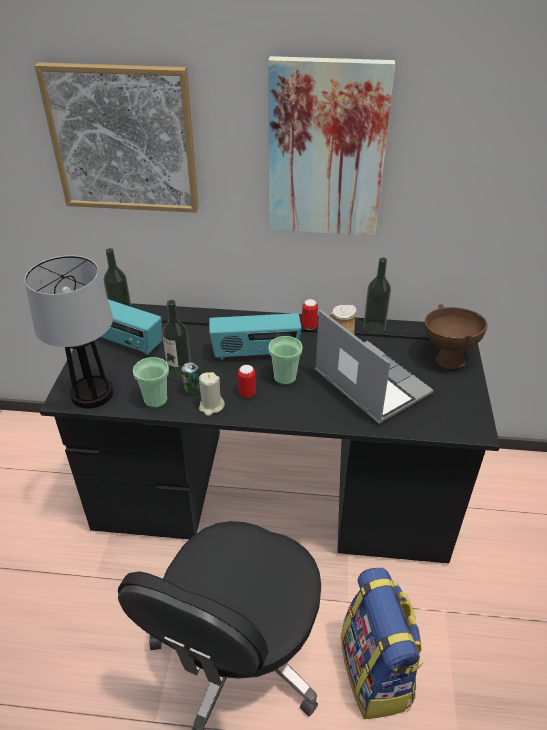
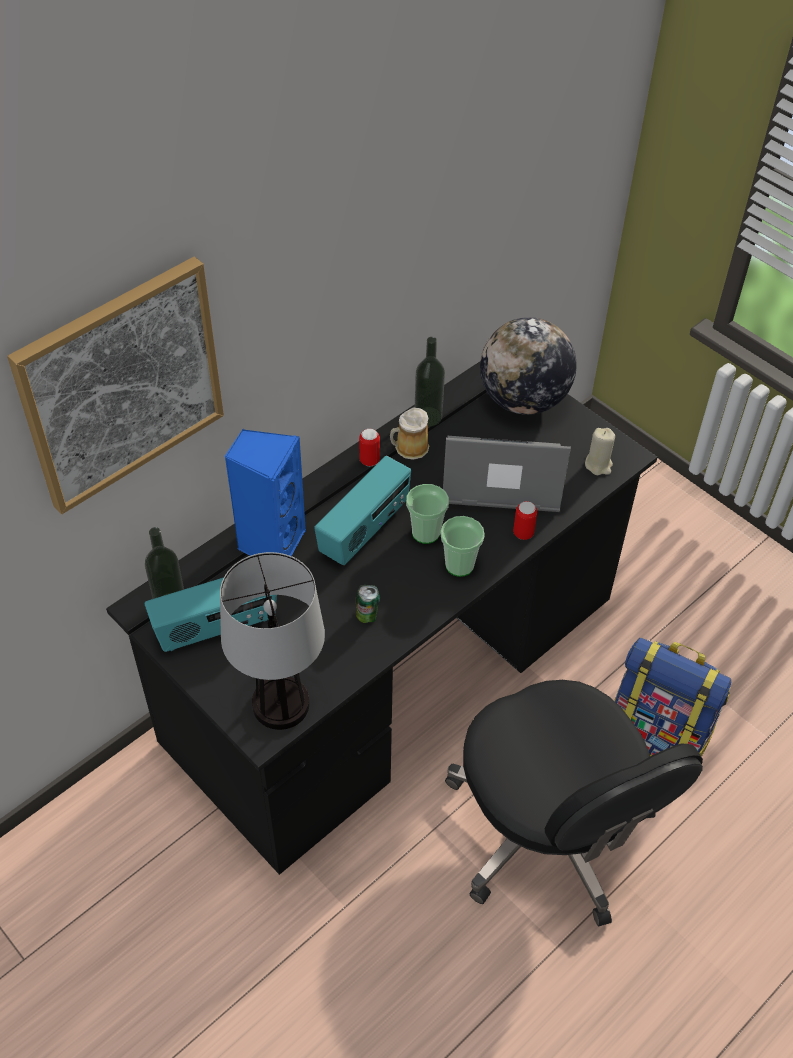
camera: 50 degrees left, 10 degrees up
(155, 400) = (349, 655): cup -> cup (459, 565)
(180, 373) = (328, 610): bottle -> none
(203, 326) = (270, 543): none -> blue speaker
(211, 406) = (407, 616): beige candle -> beige candle (598, 465)
(247, 393) = (418, 576): can -> can (523, 533)
(326, 150) = (347, 259): picture -> none
(446, 357) = (523, 400): brown bowl -> globe

